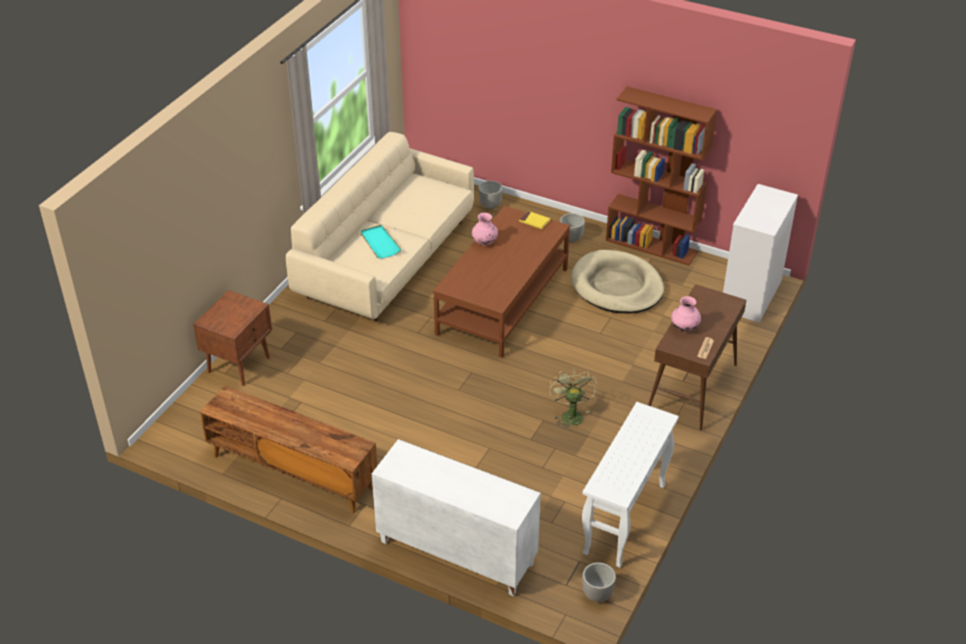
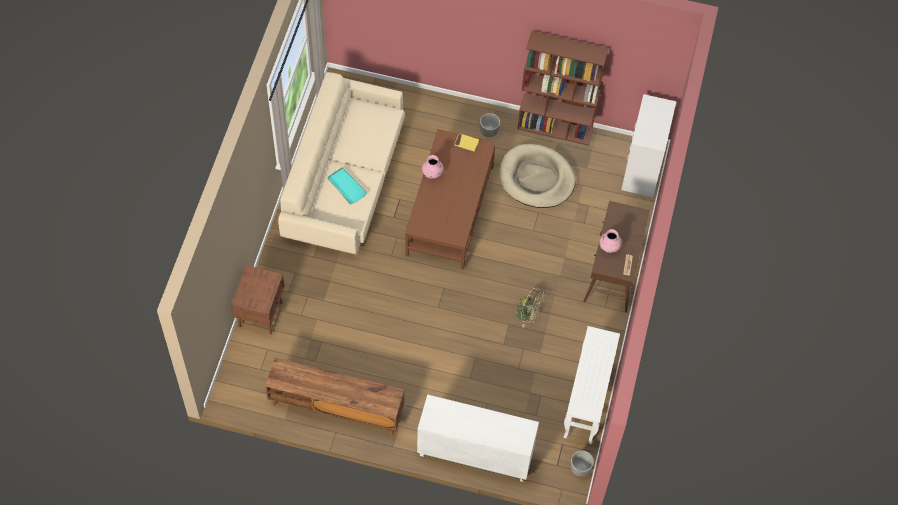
camera: 15 degrees left, 20 degrees up
(490, 205) = (413, 105): planter -> none
(570, 414) = (528, 315): green fan -> green fan turned 135 degrees clockwise

